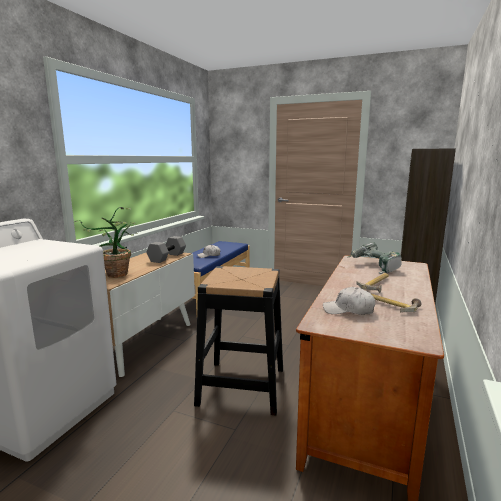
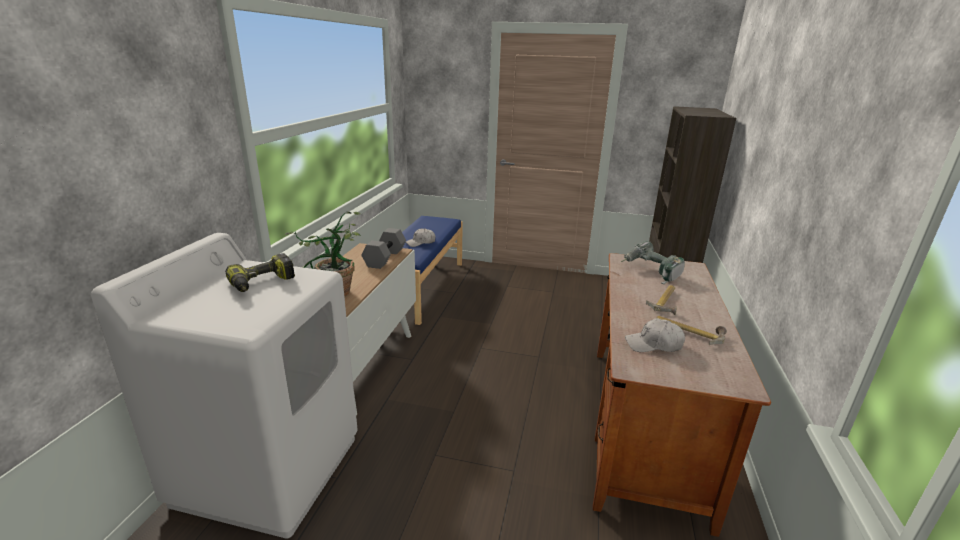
camera: 10 degrees left, 10 degrees up
(39, 249) = (262, 283): none -> power drill
(242, 386) = (503, 415): black stool -> none

